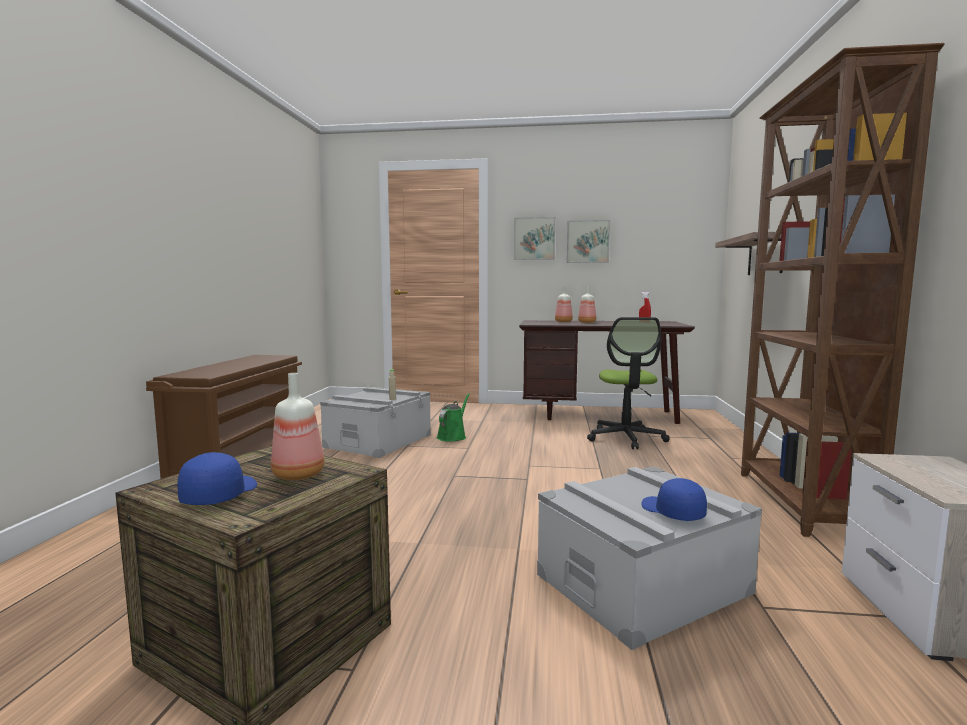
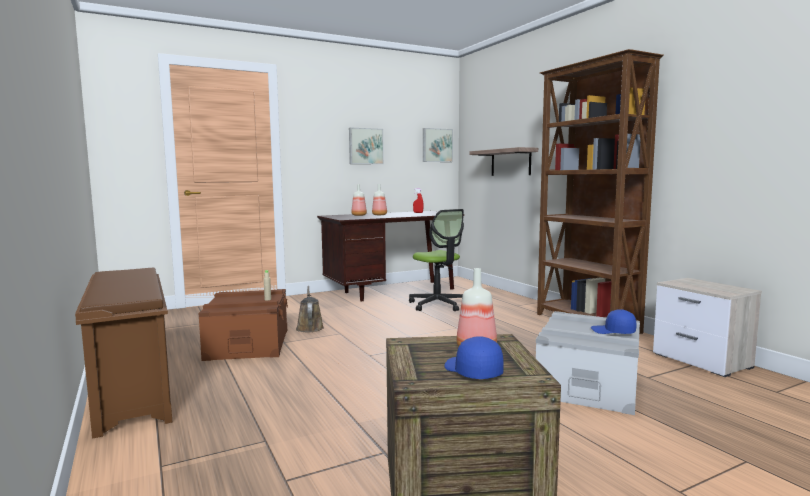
camera: 35 degrees left, 0 degrees up
(378, 441) = (248, 344): grey storage box -> brown storage box
(452, 436) = (309, 327): green watering can -> brown watering can
(534, 238) = (322, 142): picture -> picture (436, 145)

